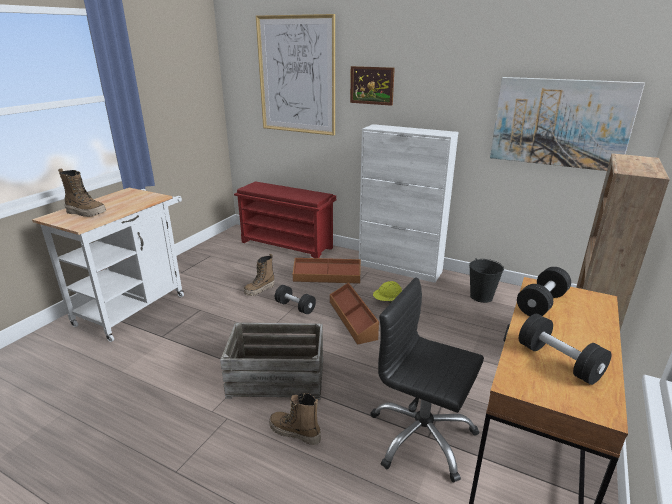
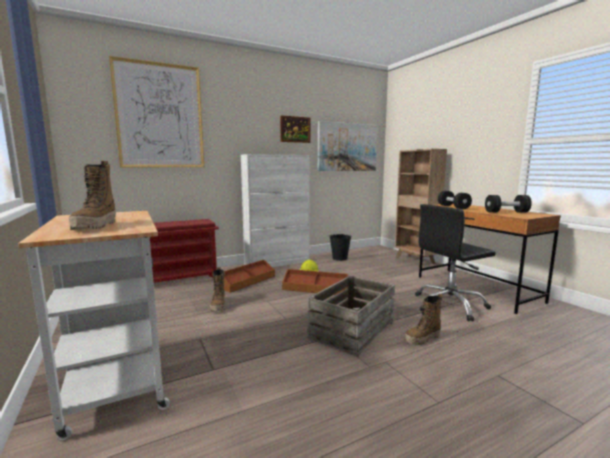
camera: 55 degrees left, 15 degrees down
(86, 213) = (96, 227): boot -> boot turned 120 degrees clockwise
(295, 307) = (268, 301): black dumbbell -> none
(372, 85) = (234, 125): picture -> picture (295, 129)

